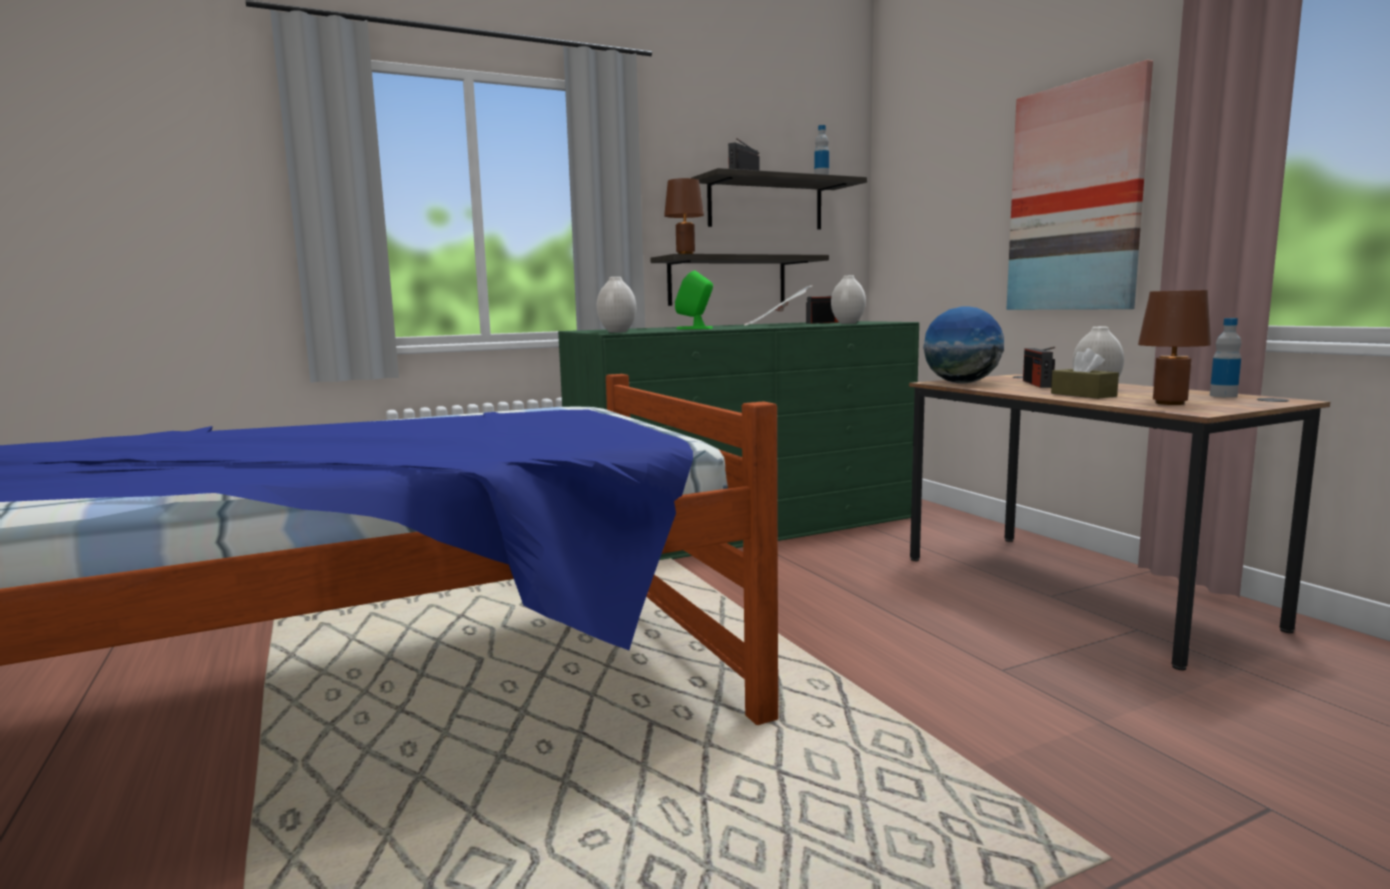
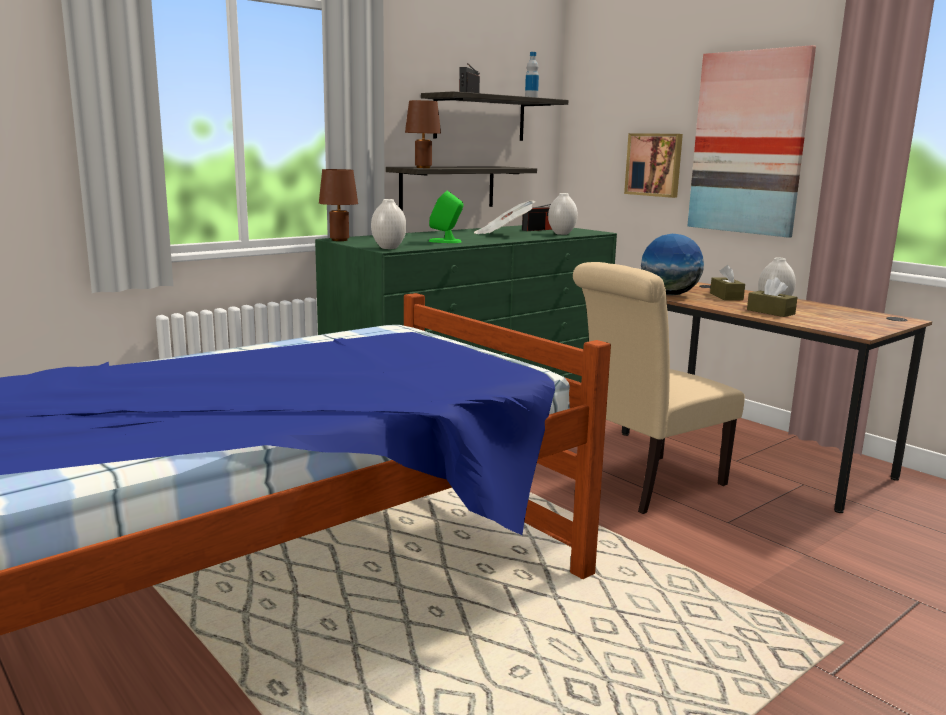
camera: 15 degrees left, 5 degrees up
(909, 618) = (645, 485): none -> beige chair
(968, 241) = (654, 164): none -> picture
(1037, 384) = (726, 296): radio -> brown tissue box
(1169, 403) = (835, 323): brown table lamp -> brown table lamp (339, 240)
(1223, 396) = (863, 314): bottle -> none

